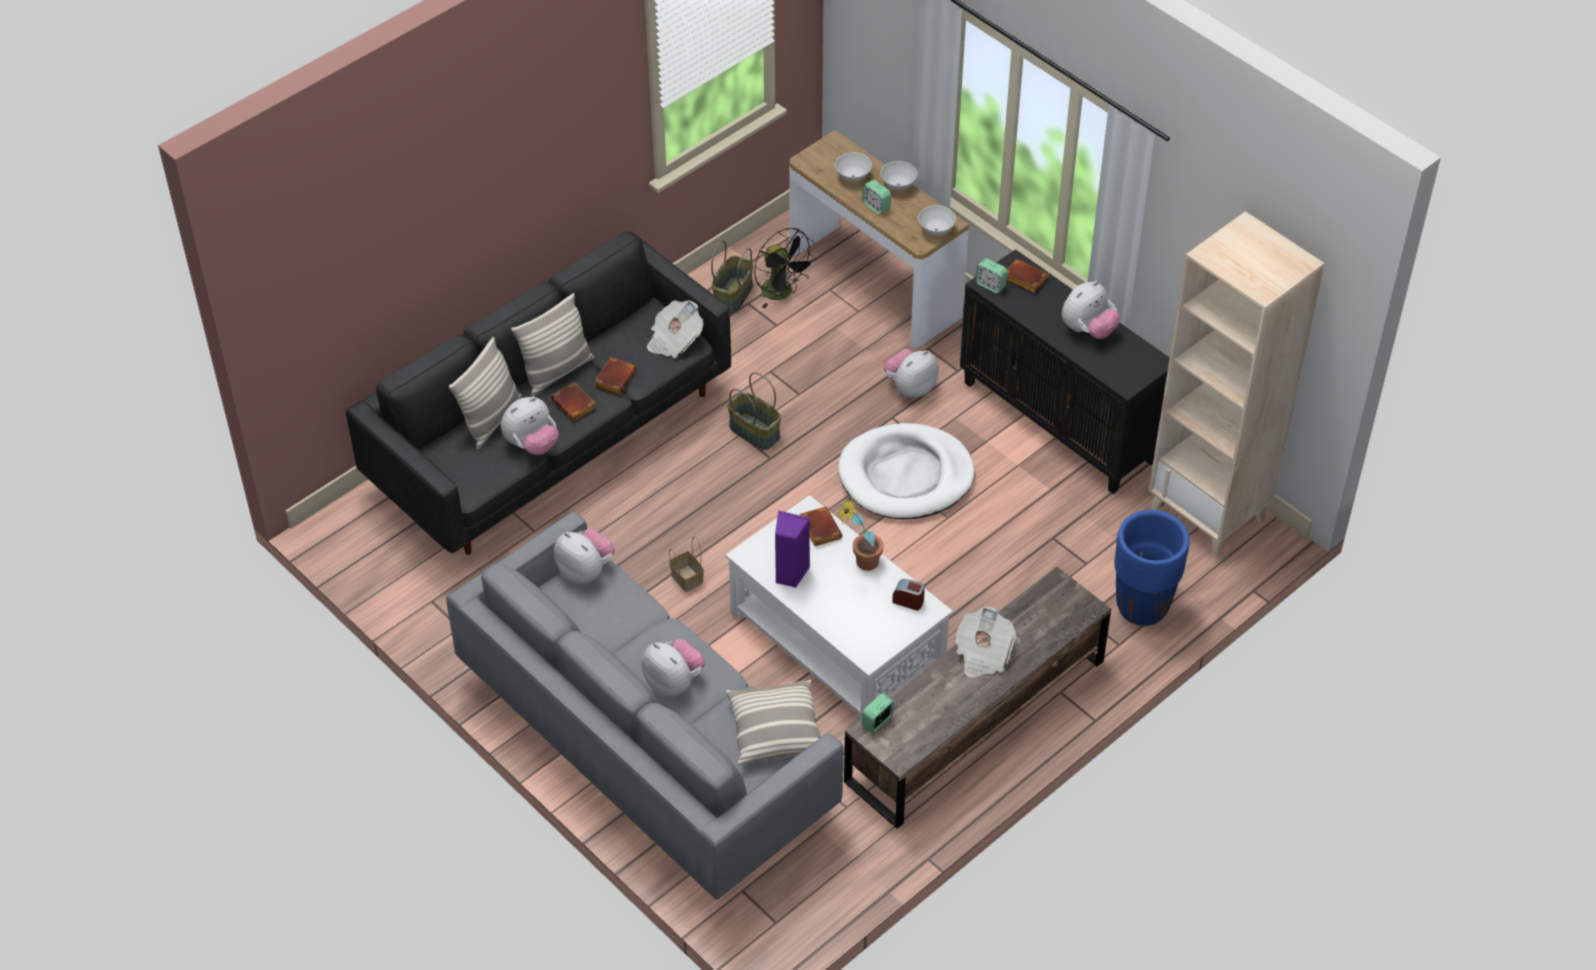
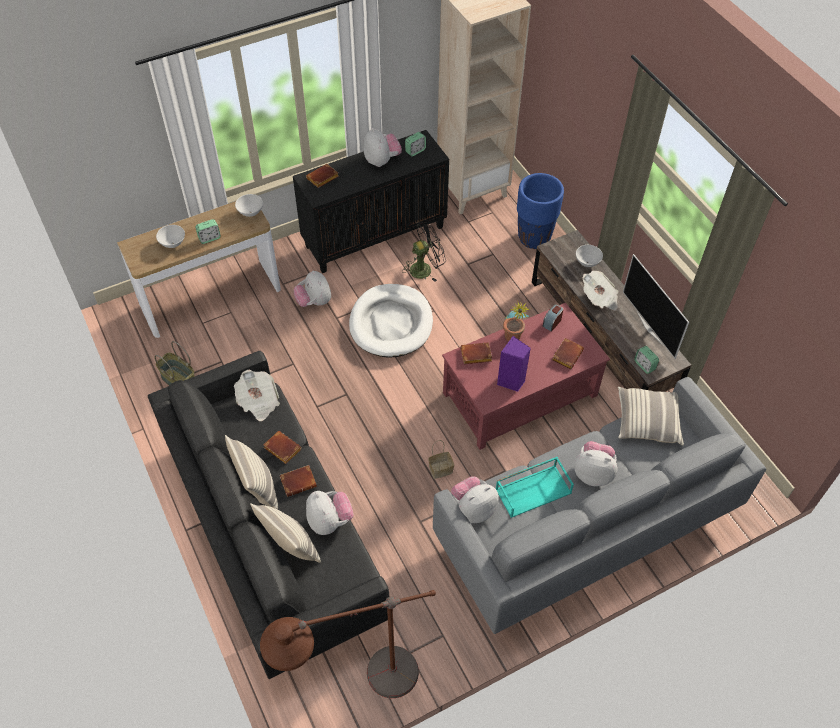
camera: 75 degrees left, 5 degrees up
(377, 565) = (359, 689): none -> brown floor lamp
(629, 625) = (533, 490): none -> turquoise tray
(673, 682) = (593, 473): plush toy -> plush toy turned 45 degrees clockwise
(755, 432) = (318, 397): basket -> none
(782, 293) = (192, 351): black fan -> black fan (424, 268)
(836, 639) = (519, 394): white coffee table -> red coffee table
(857, 626) = (567, 354): none -> brown book
(898, 186) = (196, 222): white bowl -> white bowl (587, 263)
(950, 721) = (650, 328): none -> television
(990, 285) = (320, 195): alarm clock -> alarm clock (415, 151)

